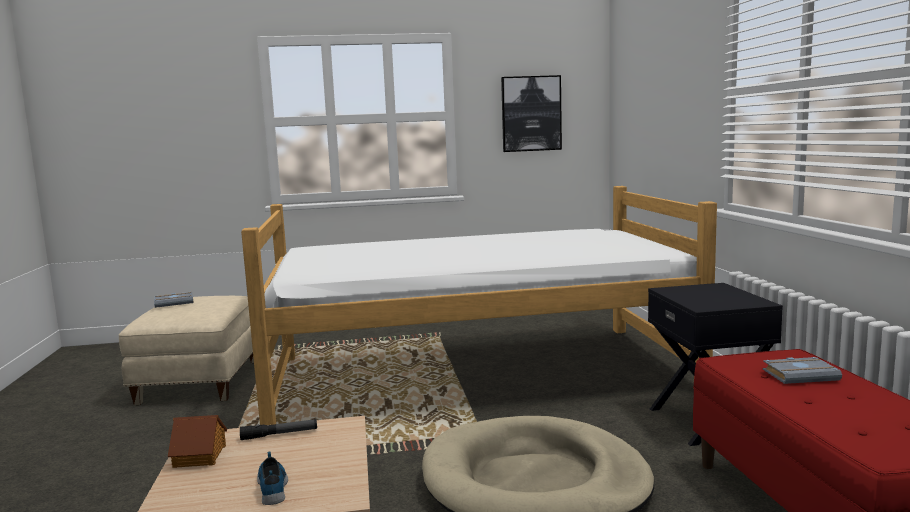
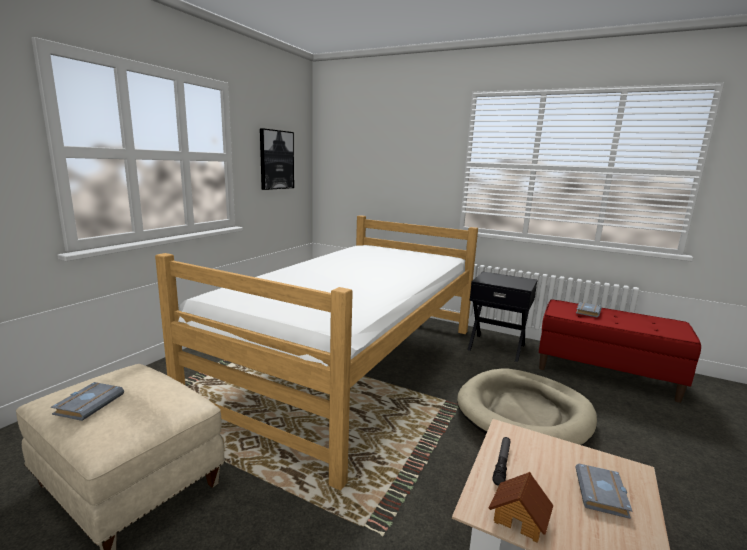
camera: 55 degrees left, 5 degrees up
(273, 485) = (603, 495): shoe -> grey book

